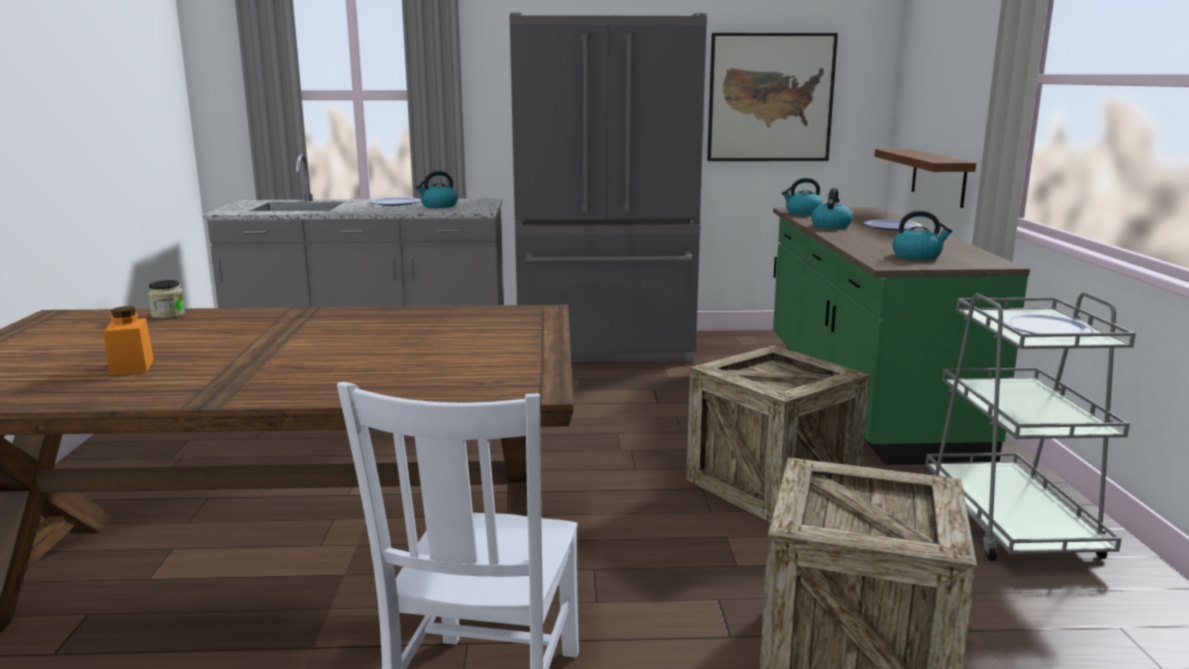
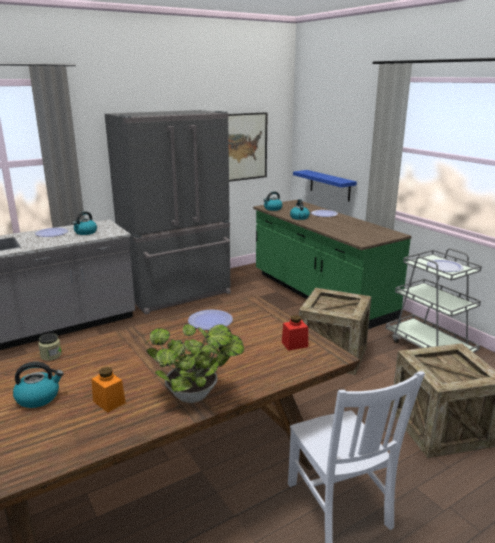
camera: 30 degrees left, 5 degrees up
(240, 385) = (196, 396): none -> potted plant
(432, 319) = (210, 321): none -> plate
(501, 365) = (294, 344): none -> red jar
(917, 256) = (363, 234): kettle -> kettle (38, 397)
(938, 177) = (330, 185): brown shelf -> blue shelf

